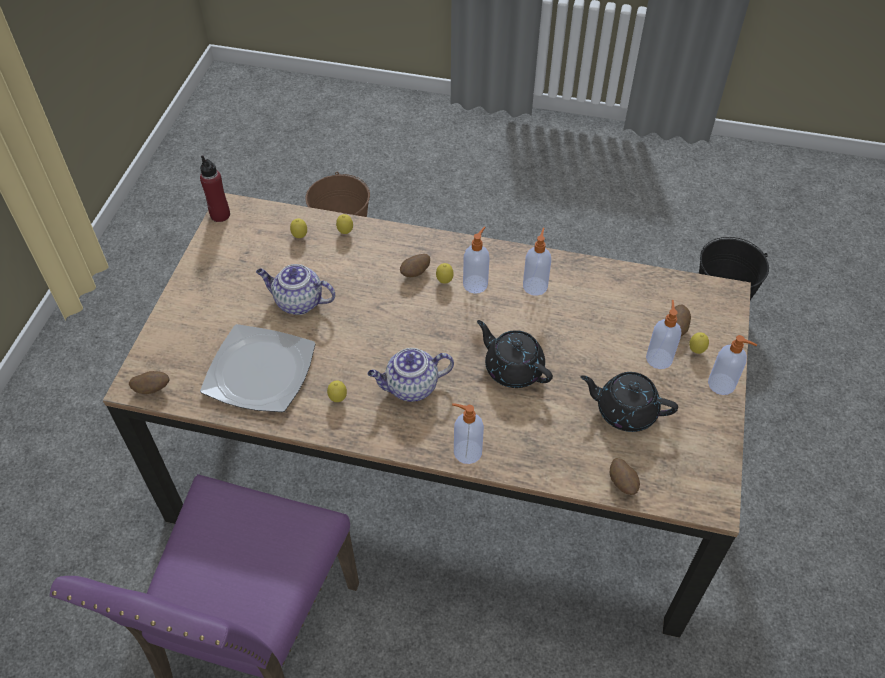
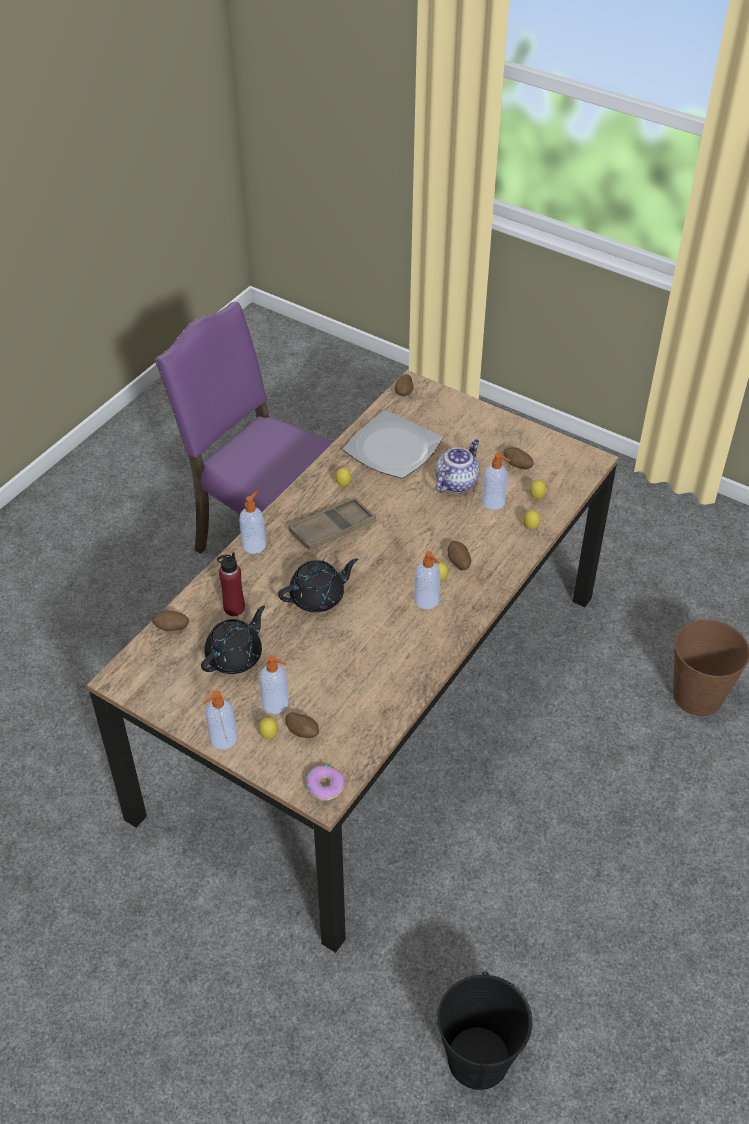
camera: 110 degrees right, 5 degrees down
(220, 215) = (585, 453): red bottle -> red bottle (234, 608)
(256, 260) = (517, 466): none -> potato
(411, 387) = (332, 528): teapot -> brown tray
(535, 285) = (405, 643): soap dispenser -> soap dispenser (494, 502)
(717, 296) = (325, 786): none -> donut

